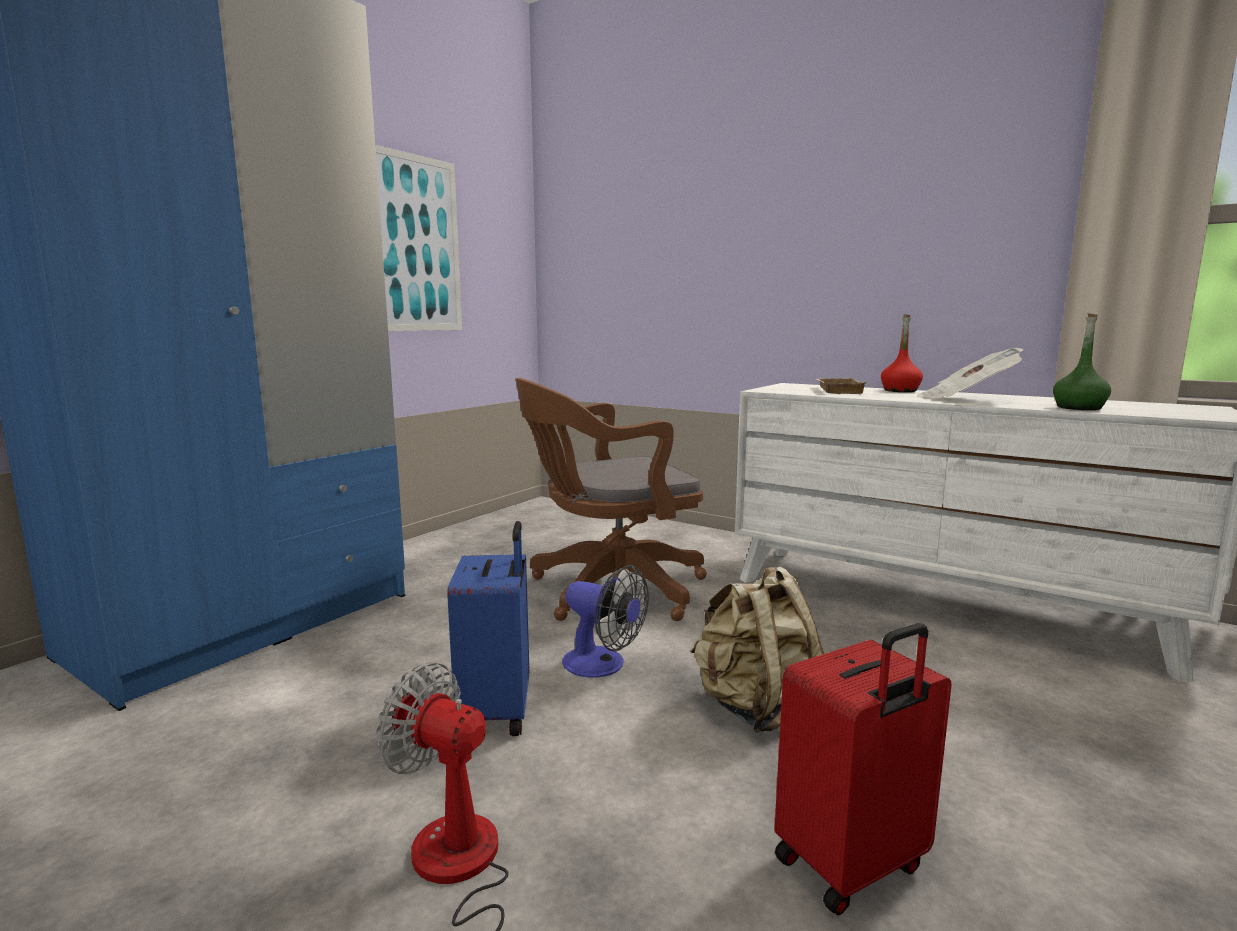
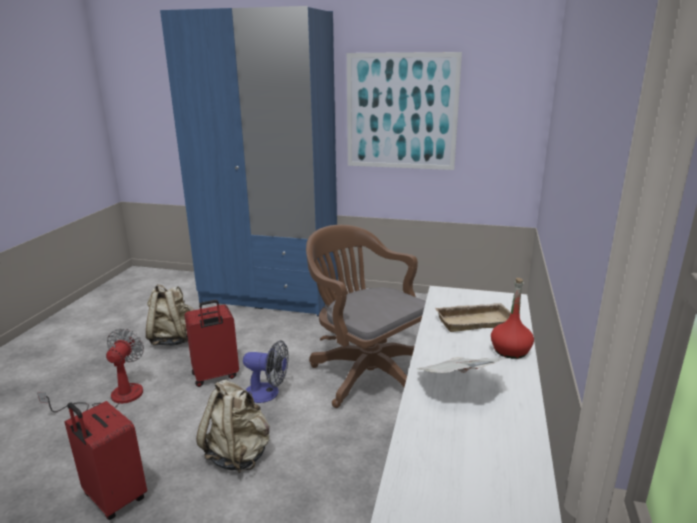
camera: 70 degrees right, 10 degrees up
(260, 760) = (174, 339): none -> beige backpack
(498, 712) = (215, 376): blue suitcase -> red suitcase
(603, 665) = (268, 393): fan -> fan turned 90 degrees counterclockwise
(1079, 408) = (427, 449): green bottle -> none

